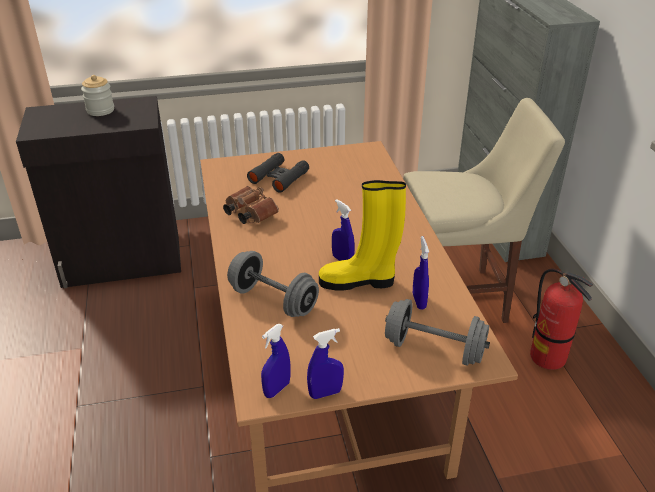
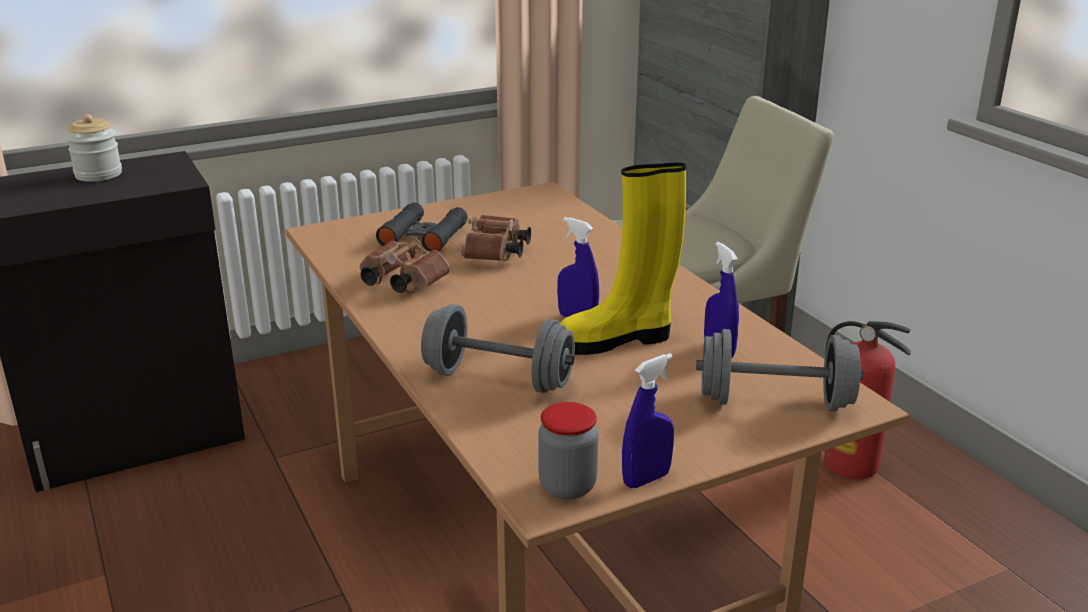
camera: 15 degrees left, 10 degrees down
(277, 389) = (567, 486): blue spray bottle -> jar
(316, 199) = (495, 254): none -> brown binoculars

